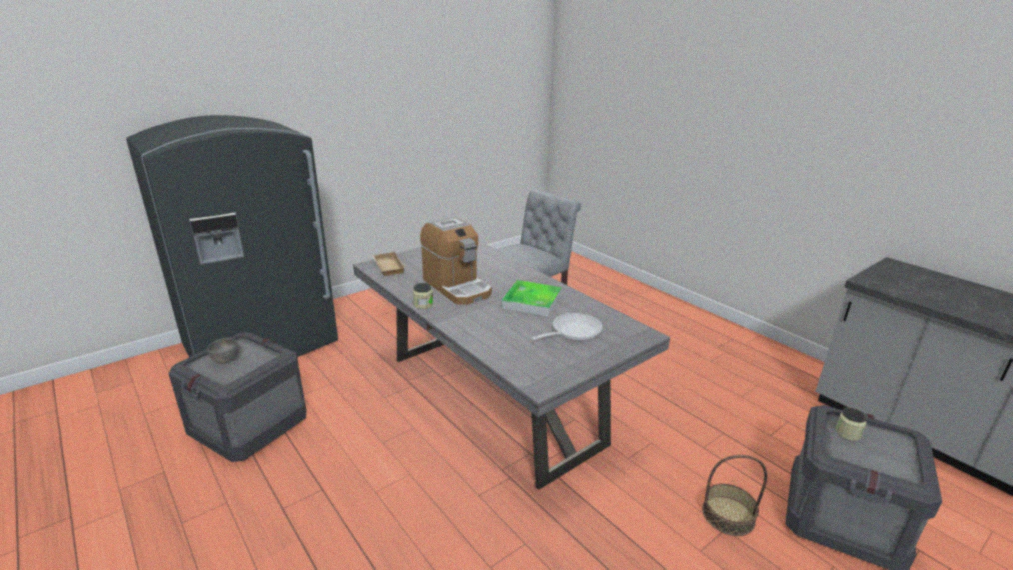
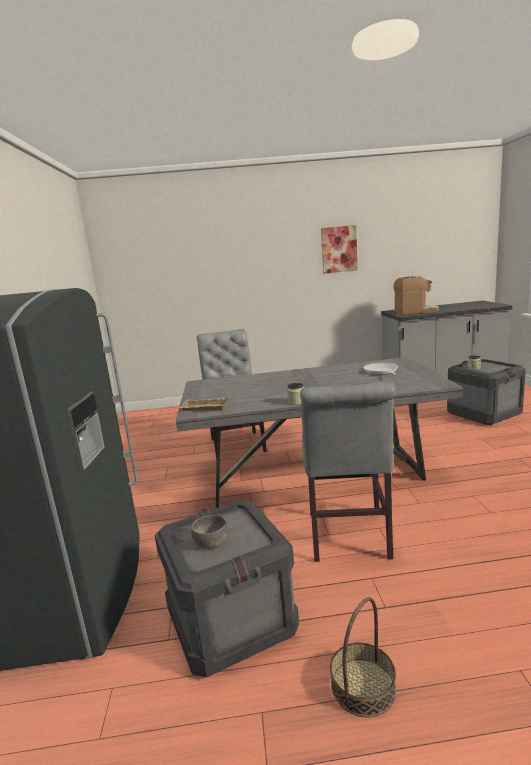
camera: 55 degrees left, 10 degrees down
(381, 457) = (348, 538): none -> grey chair
(457, 287) = (279, 391): coffee machine -> coffee machine (416, 312)
(532, 301) = (329, 376): tray -> none
(728, 515) = (471, 435): basket -> basket (362, 686)
(846, 124) = (339, 249): none -> picture

